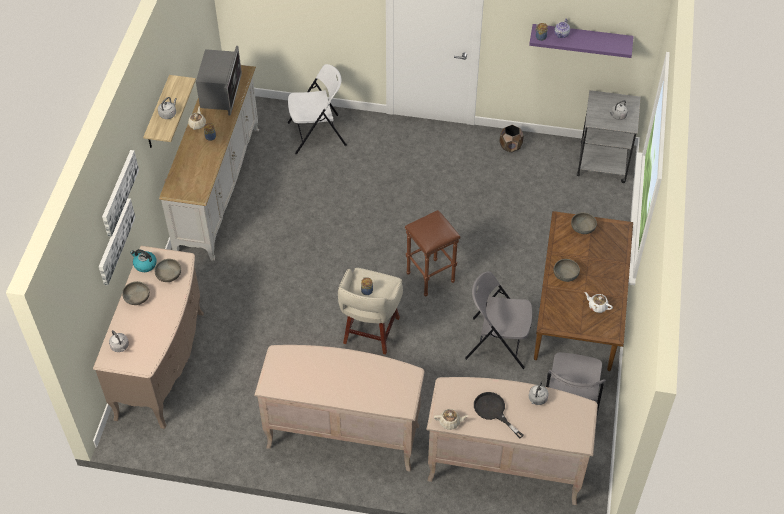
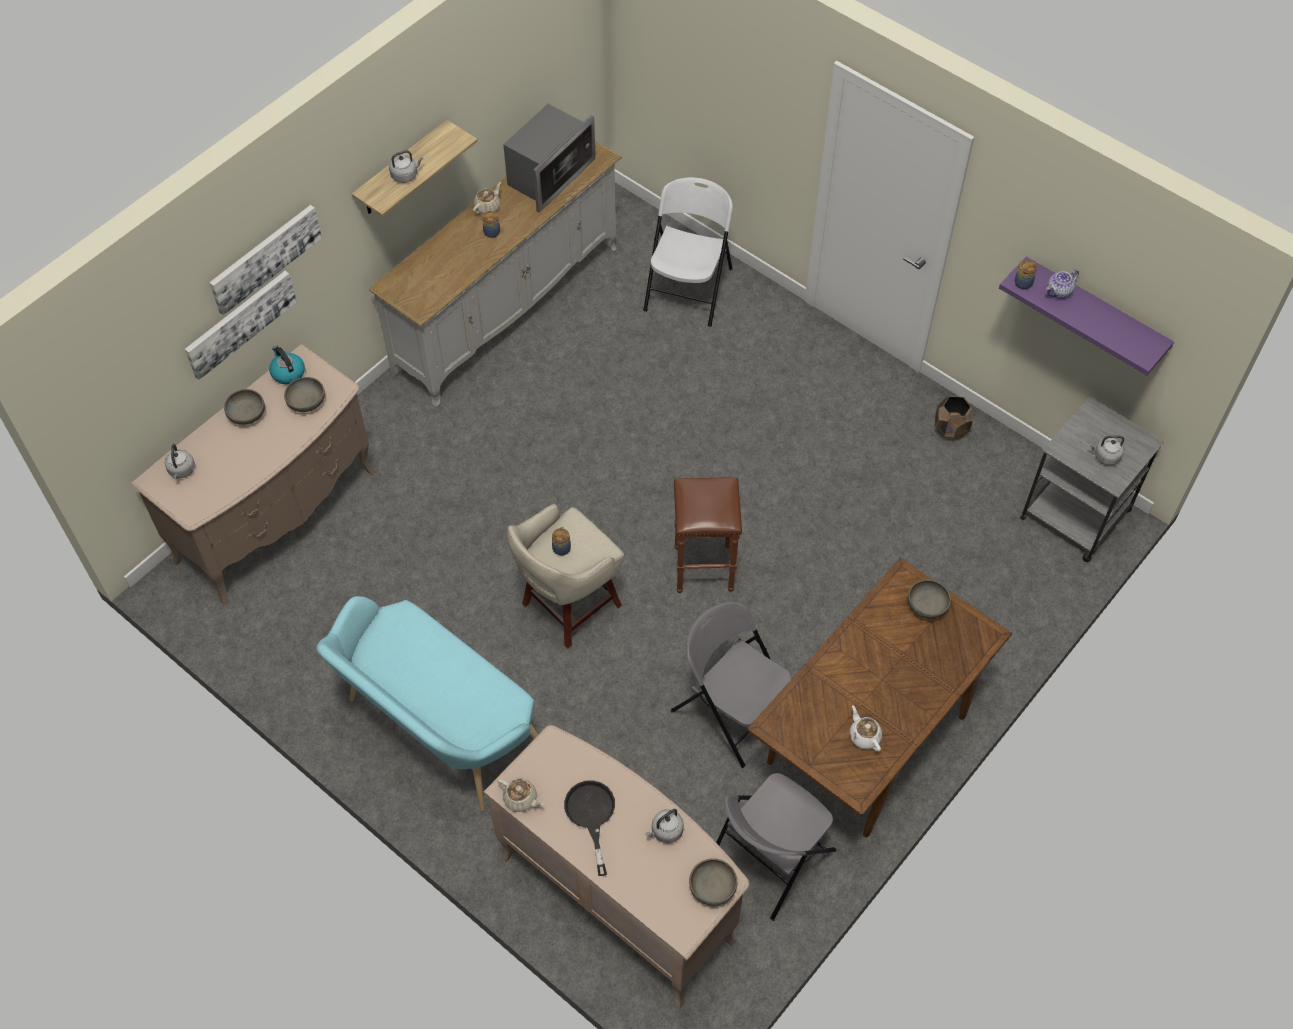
camera: 30 degrees right, 5 degrees up
(317, 134) = (688, 289): white chair -> white chair turned 90 degrees counterclockwise
(343, 432) = (438, 729): beige dresser -> turquoise bench
(565, 275) = (850, 664): grey bowl -> grey bowl (712, 887)

